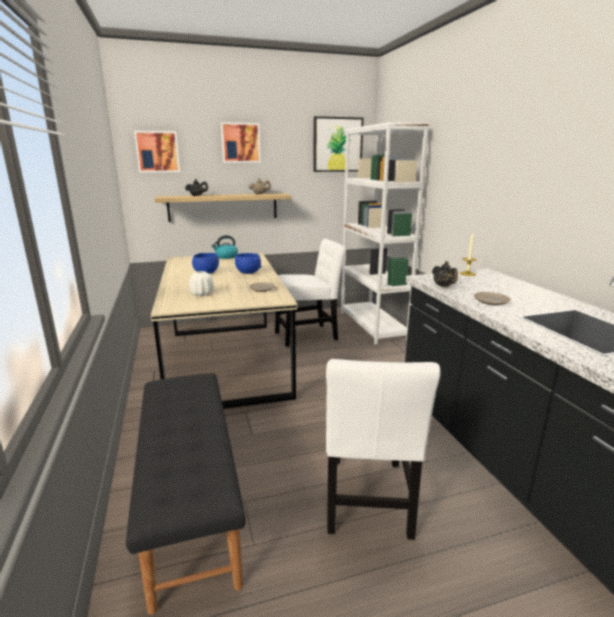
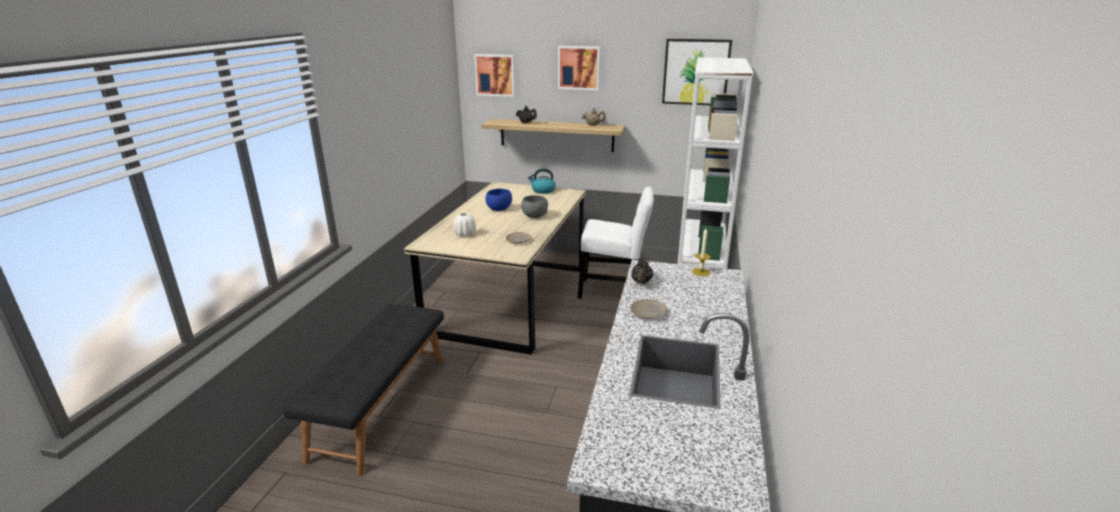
camera: 30 degrees right, 5 degrees up
(248, 272) = (534, 216): blue bowl -> grey bowl
(368, 500) = (498, 459): white chair -> none

